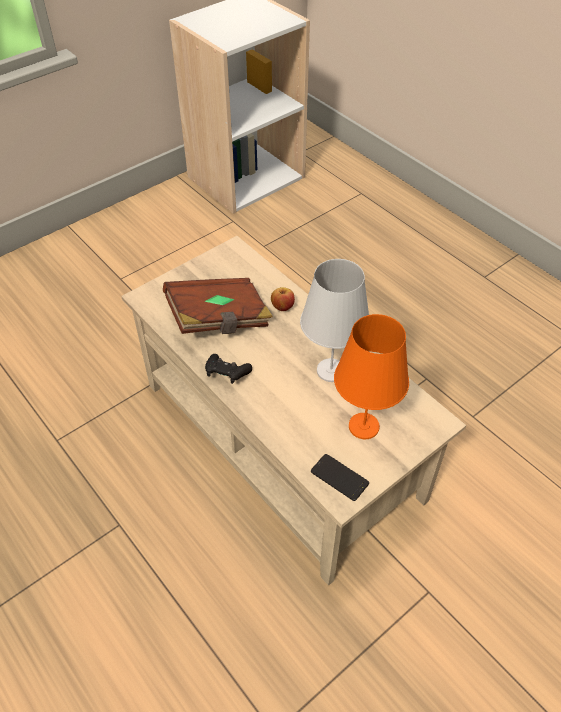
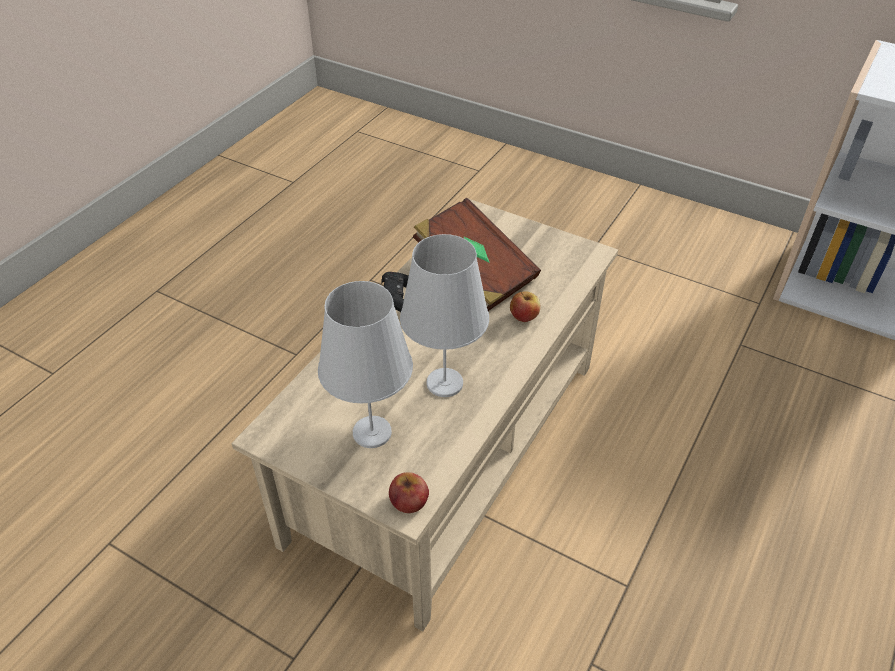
camera: 70 degrees right, 5 degrees down
(339, 477) = (291, 426): phone -> none
(363, 427) = (371, 432): orange table lamp -> white table lamp
(433, 420) = (409, 501): none -> apple

